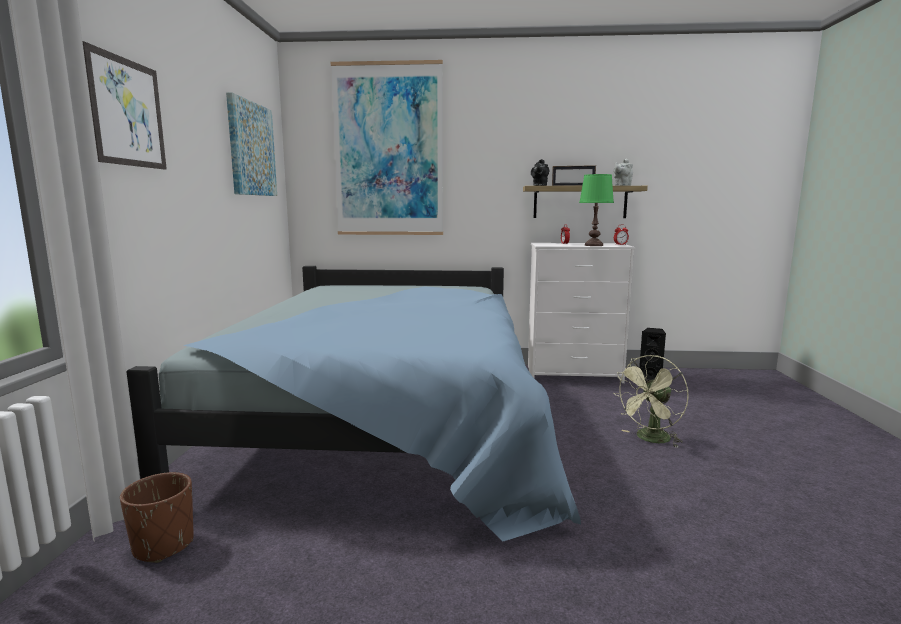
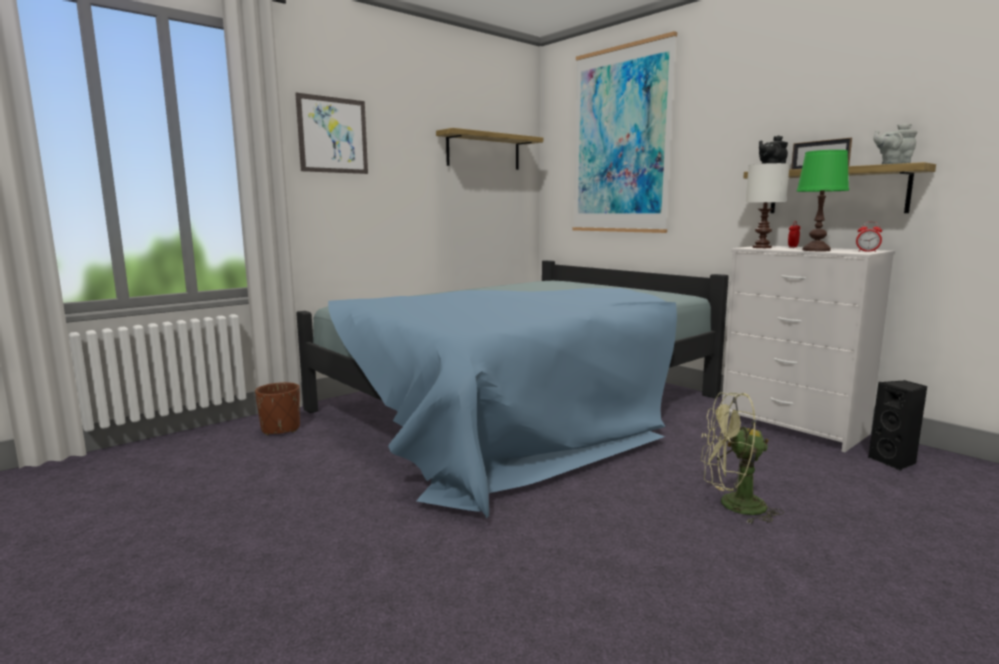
camera: 45 degrees right, 0 degrees up
(251, 149) = (483, 151): picture -> shelf
(551, 245) = (762, 247): none -> white table lamp

